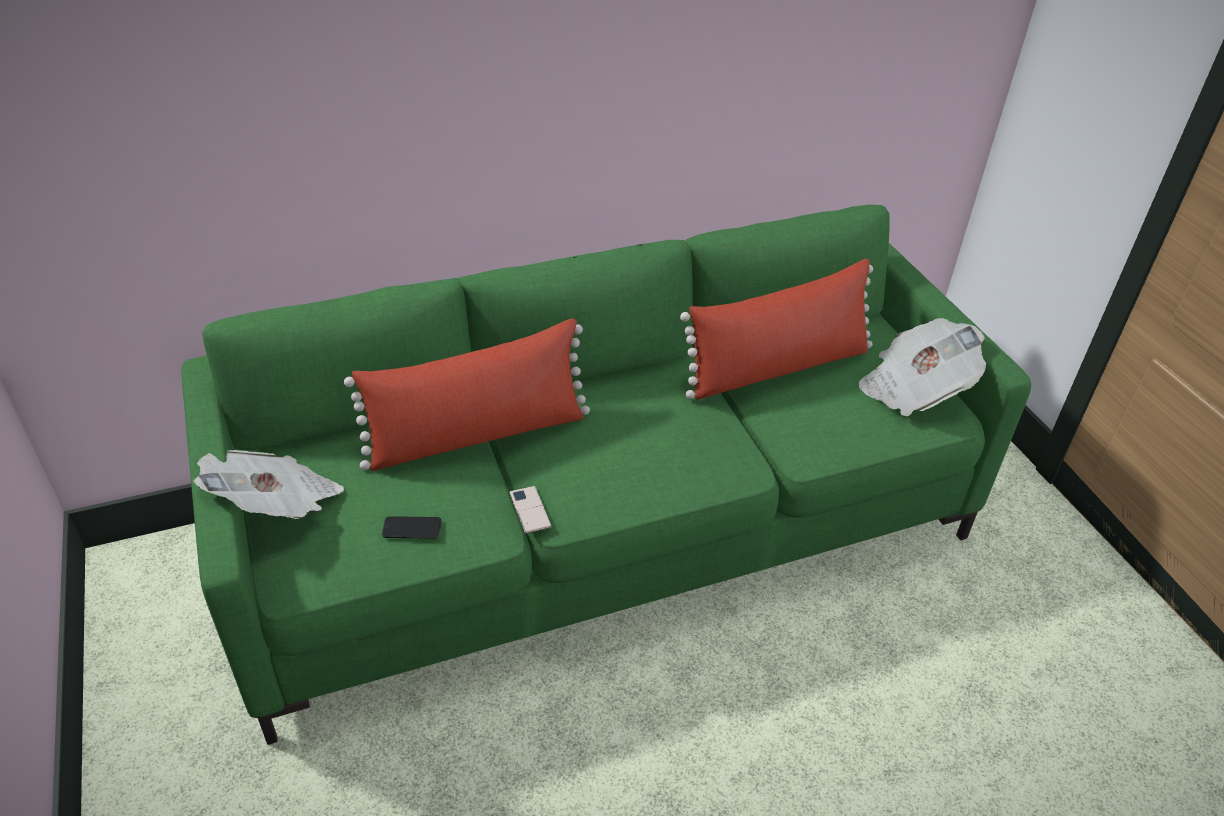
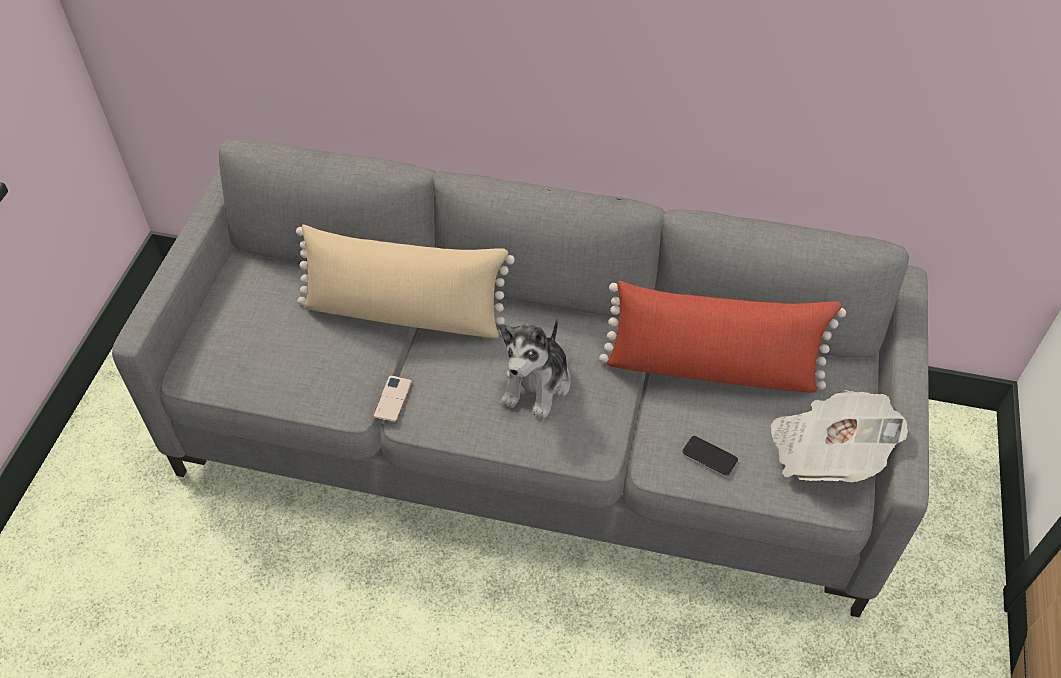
camera: 35 degrees right, 10 degrees up
(278, 506) = (223, 306): newspaper -> none
(412, 528) = (296, 371): phone -> phone (709, 456)
(477, 435) = (405, 313): red pillow -> beige pillow
(606, 533) = (530, 438): green sofa -> grey sofa
(651, 439) = (537, 384): none -> plush toy

